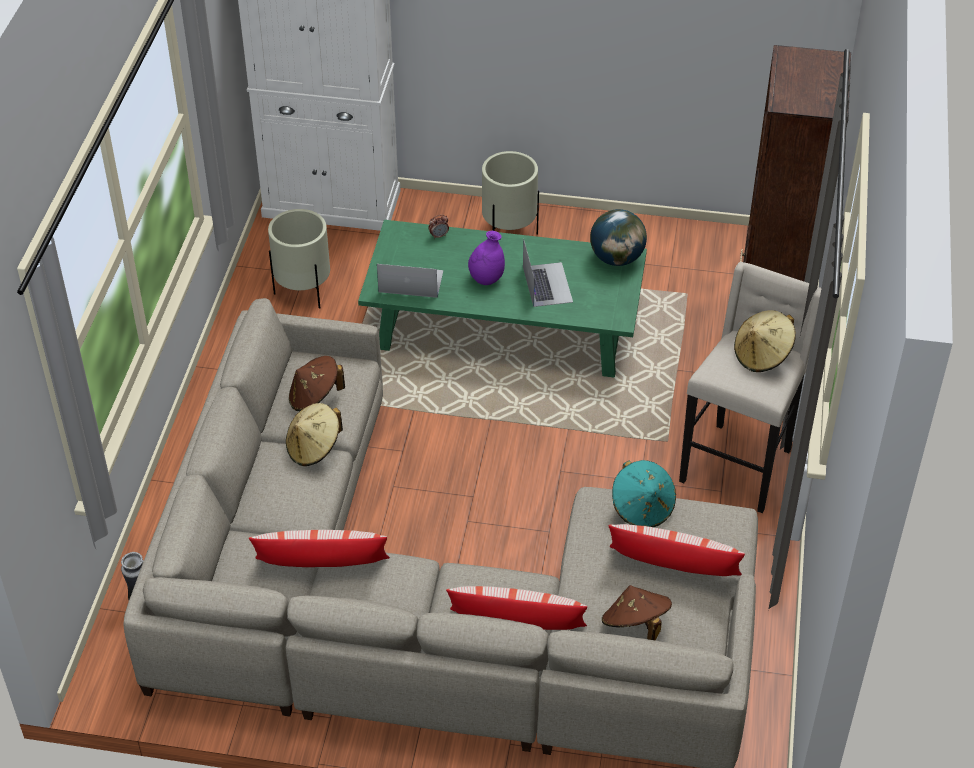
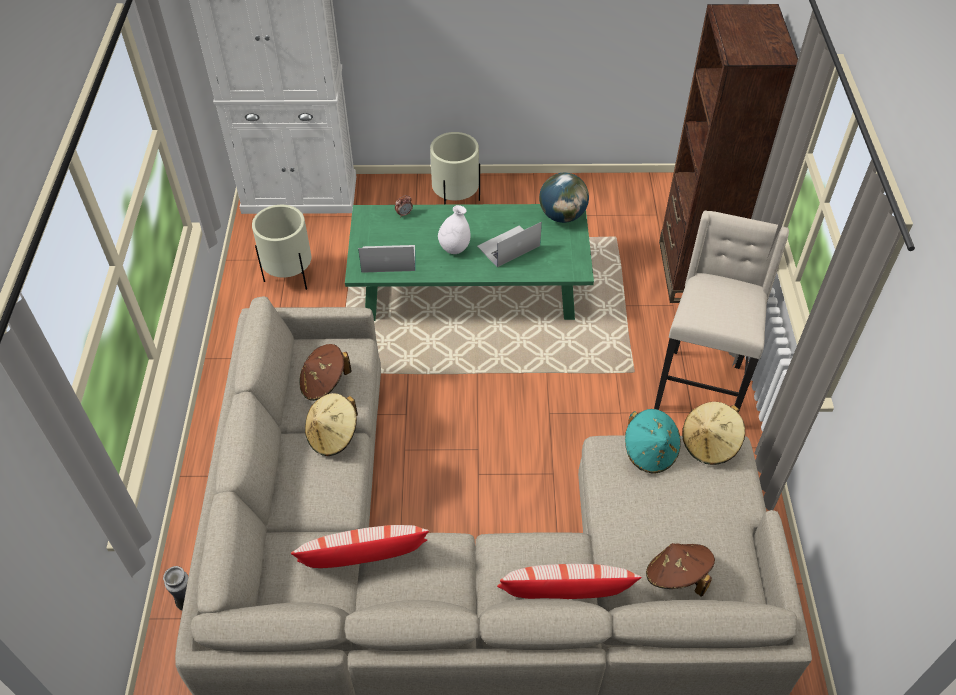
camera: 10 degrees left, 5 degrees up
(486, 279) = (454, 248): purple vase -> white vase
(547, 284) = (508, 246): laptop -> laptop turned 105 degrees counterclockwise
(673, 568) = (694, 510): pillow -> none
(762, 355) = (731, 293): beige hat -> beige hat (710, 444)

